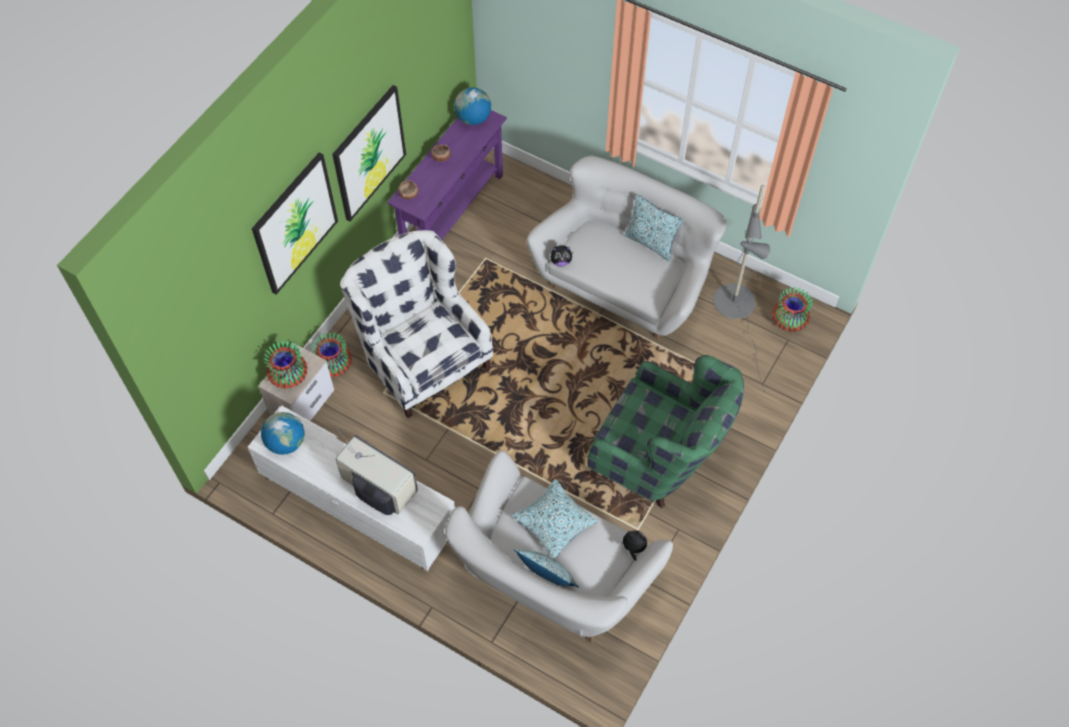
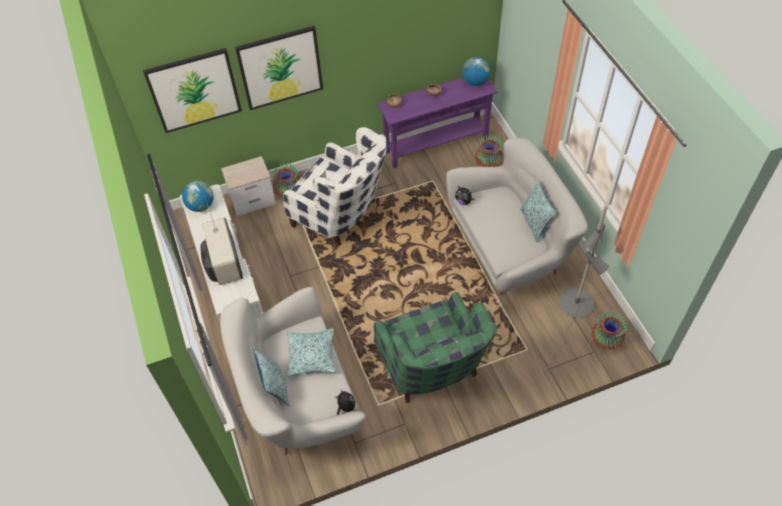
camera: 40 degrees right, 5 degrees down
(289, 377) = (241, 173): vase -> vase (487, 162)
(369, 153) = (367, 55): picture -> picture (194, 90)
(422, 357) = (342, 216): white armchair -> white armchair turned 120 degrees clockwise

